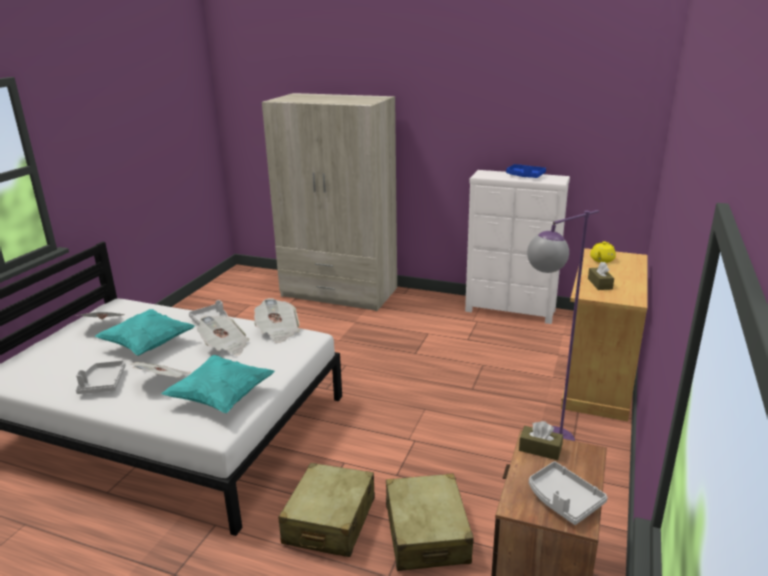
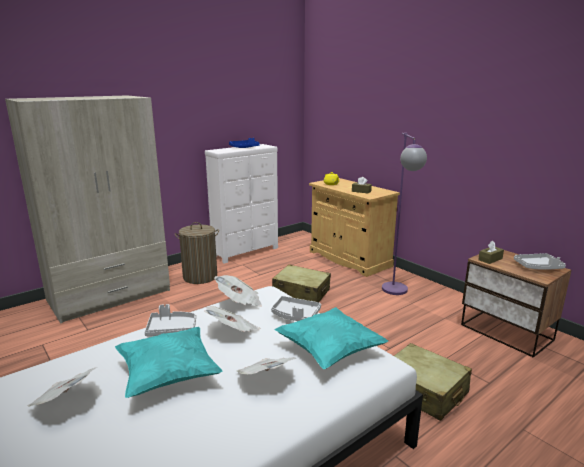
camera: 60 degrees left, 5 degrees down
(103, 383) = (223, 423): grey tray -> grey tray (295, 315)
(420, 312) = (200, 277): none -> laundry basket
(426, 533) = (454, 356): beige suitcase -> beige suitcase (301, 293)

